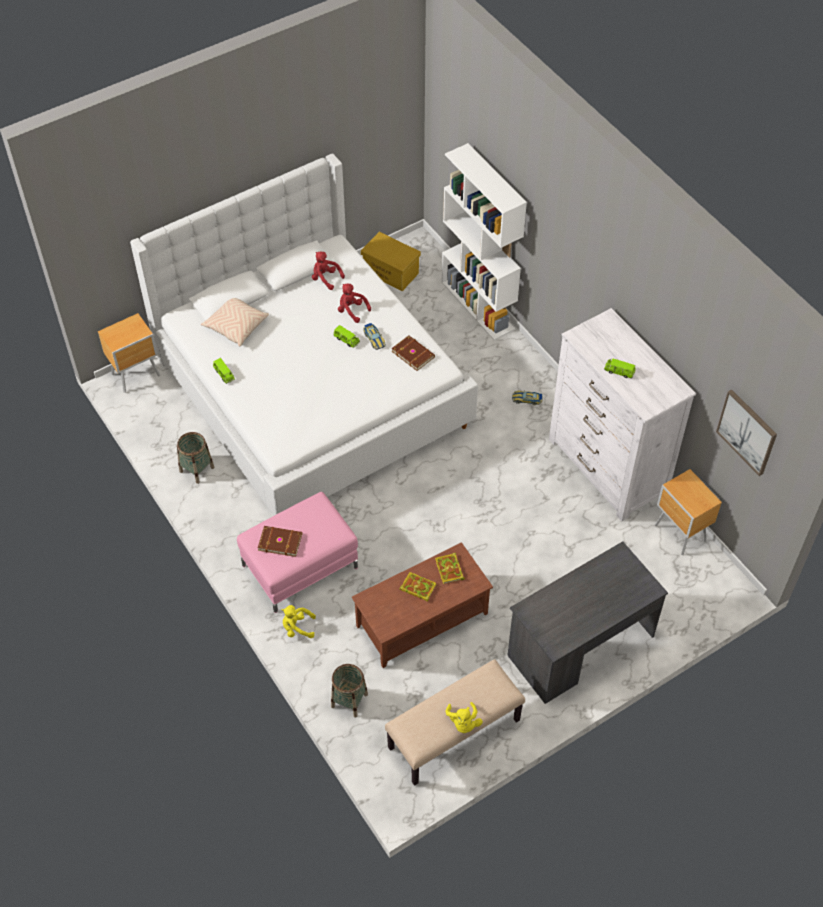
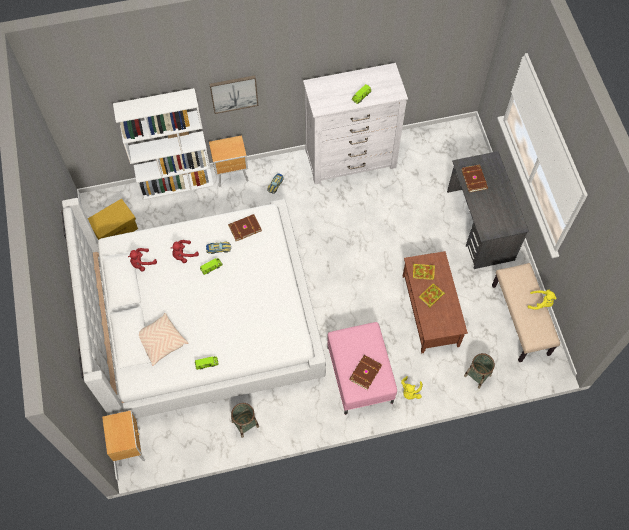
camera: 70 degrees left, 10 degrees up
(606, 575) = (474, 179): none -> brown book
(680, 534) = (417, 140): brown nightstand -> brown nightstand (232, 175)
(747, 432) = (444, 46): picture -> picture (234, 93)

